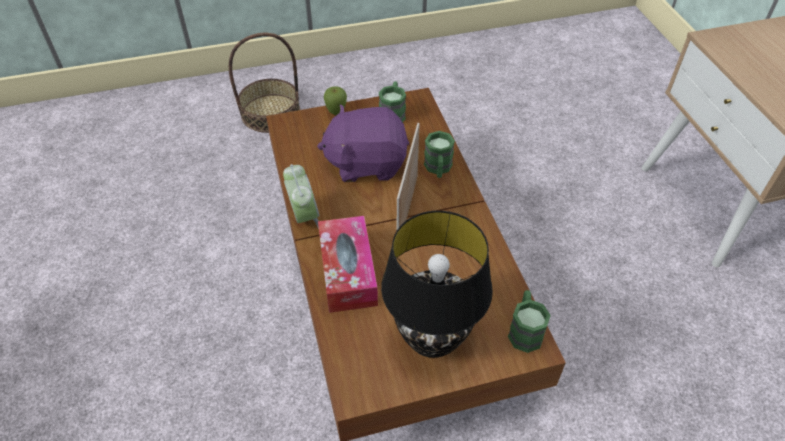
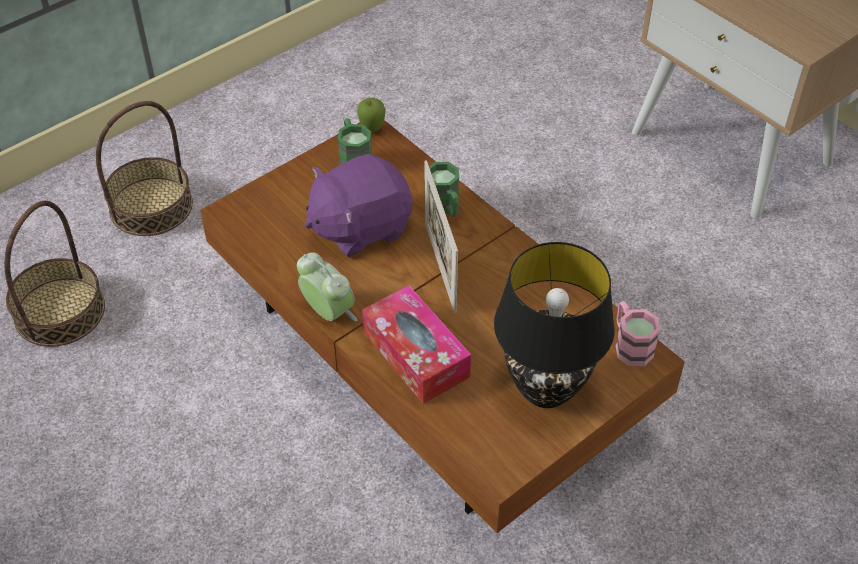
camera: 25 degrees left, 0 degrees up
(173, 161) = (59, 311): none -> basket
(336, 113) = (285, 179): apple -> apple (372, 130)
(524, 330) = (630, 345): green mug -> pink mug

